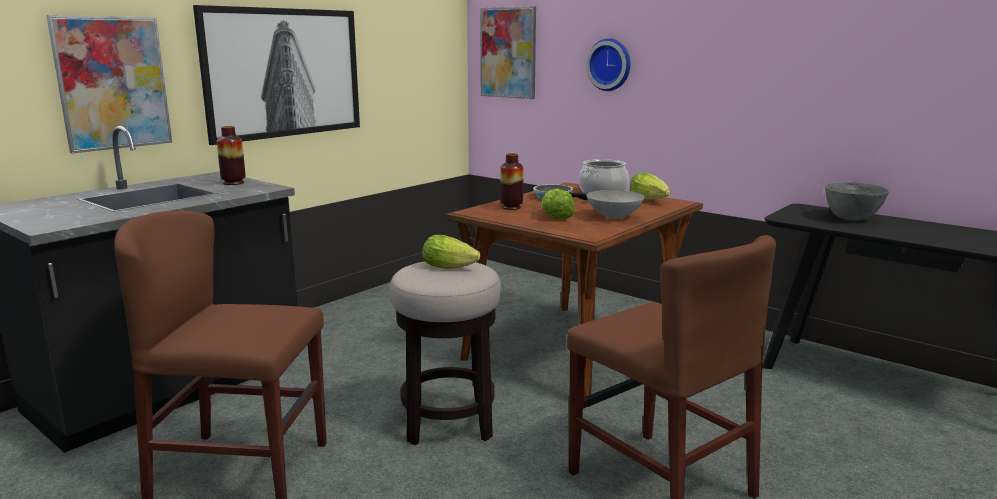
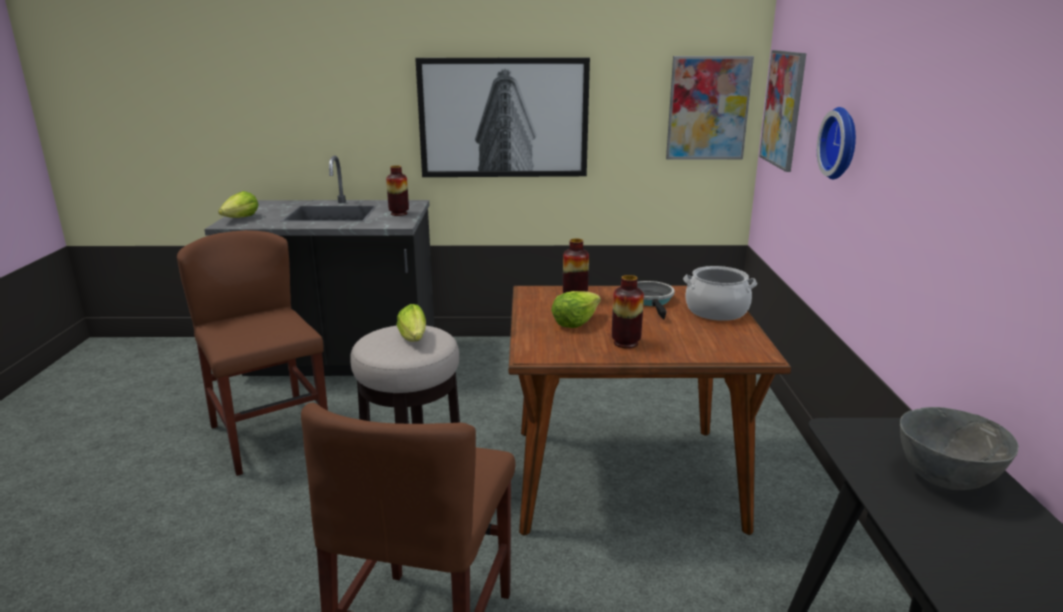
camera: 50 degrees right, 5 degrees up
(112, 83) = (349, 120): picture -> picture (708, 108)
(613, 216) = (625, 343): grey bowl -> vase
(649, 200) = (732, 339): lettuce -> lettuce (241, 218)

